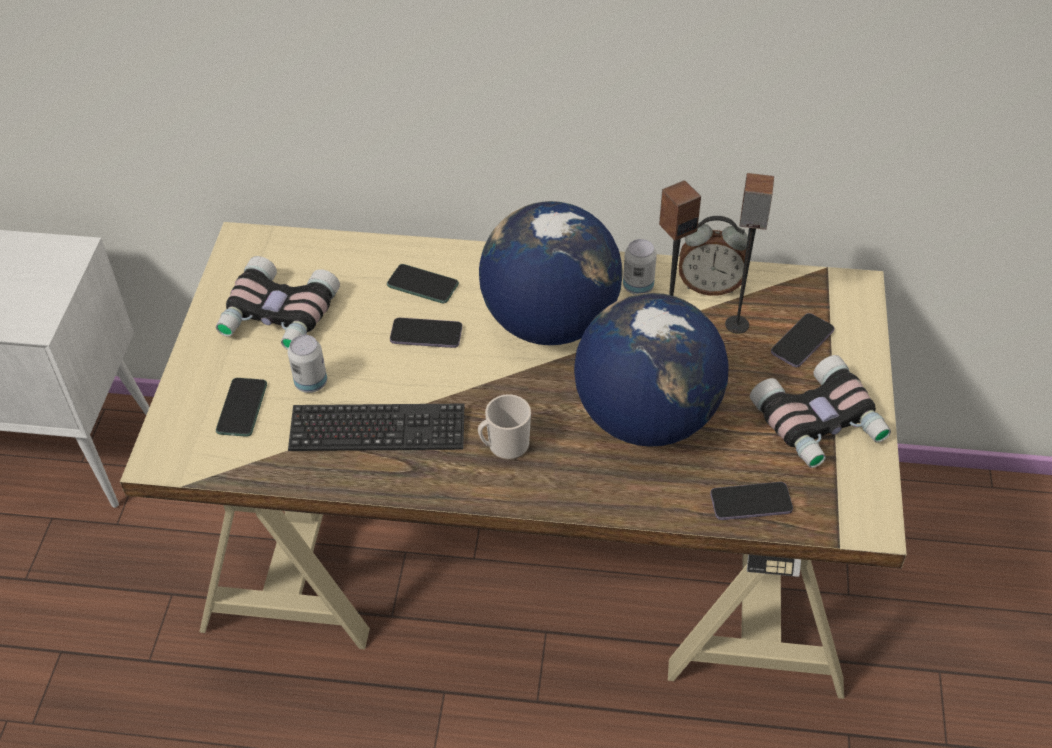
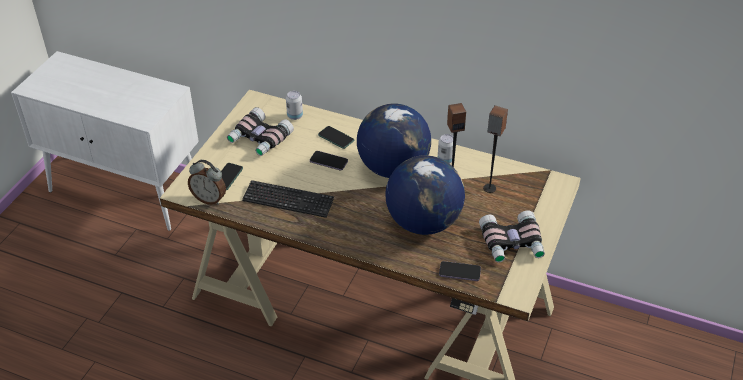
camera: 15 degrees right, 5 degrees down
(311, 383) = (264, 172): can -> can (295, 116)
(504, 446) = (347, 220): mug -> none
(710, 286) = (483, 167): alarm clock -> alarm clock (209, 199)
(802, 342) = (520, 203): phone -> none

